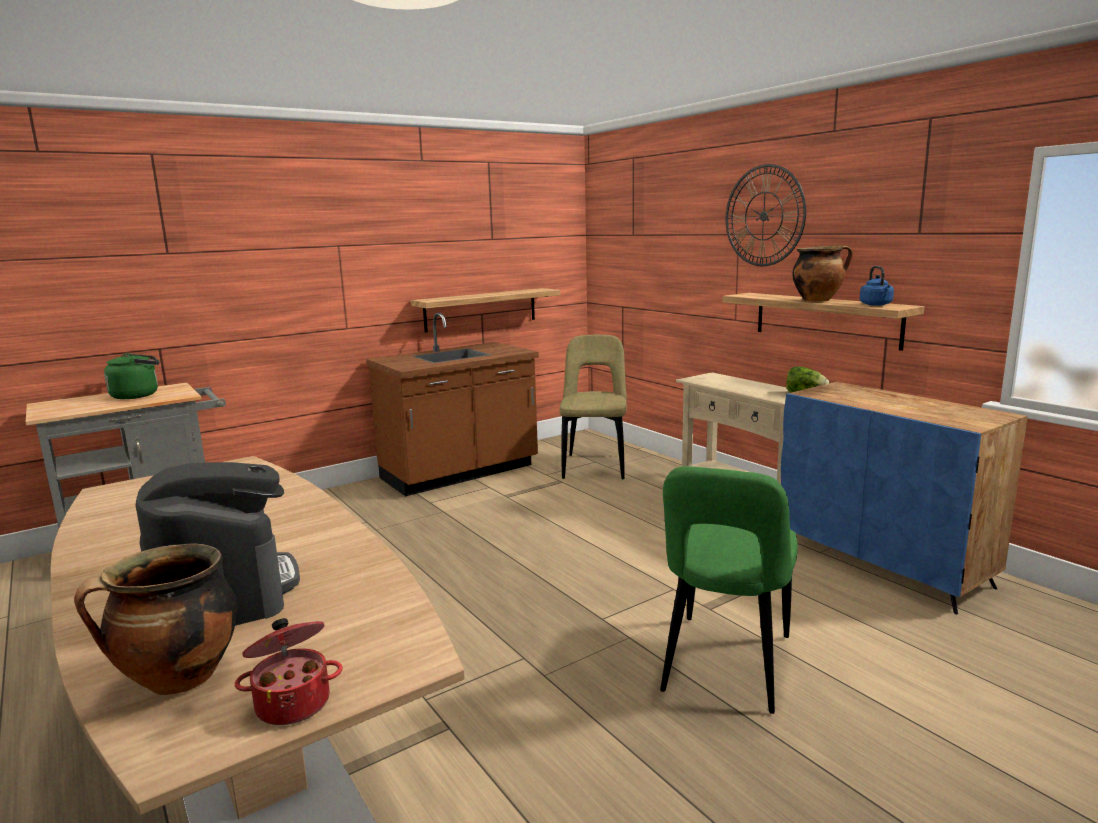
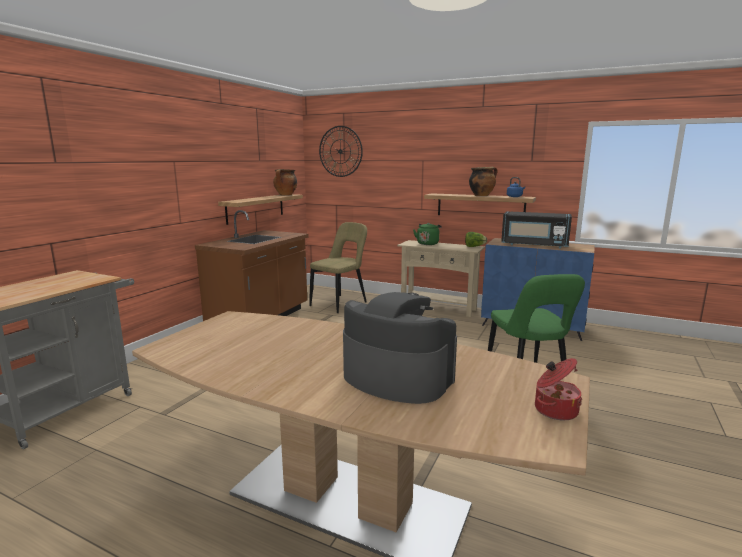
camera: 30 degrees left, 0 degrees up
(138, 395) = (55, 282): green kettle -> green kettle (428, 243)
(178, 680) = (478, 420): cooking pot -> cooking pot (285, 195)
(595, 466) = (340, 303): beige chair -> beige chair turned 60 degrees clockwise
(764, 216) = (440, 150): wall clock -> wall clock (340, 151)
(880, 403) = (534, 245): none -> black microwave

